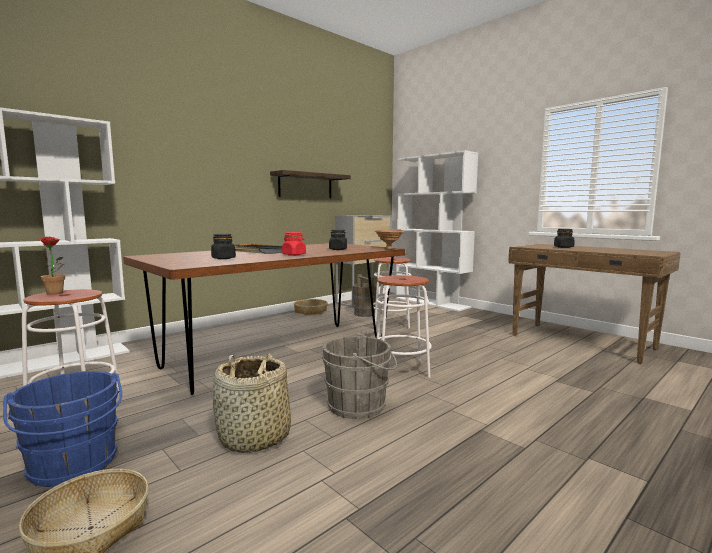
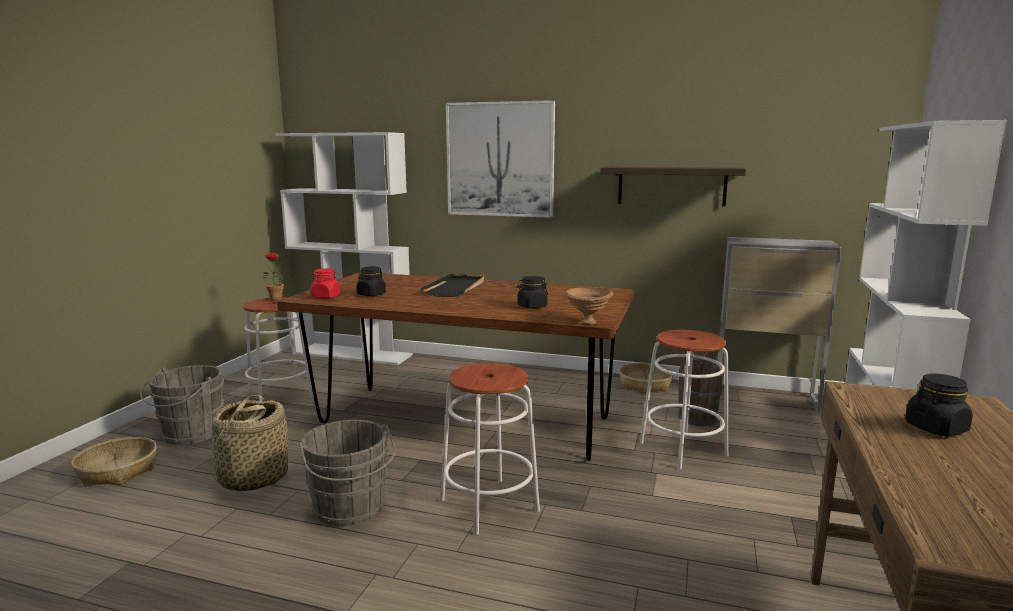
camera: 60 degrees right, 5 degrees up
(73, 466) = (190, 434): blue bucket -> grey bucket
(195, 161) = (500, 159): none -> picture
(294, 255) = (438, 304): red jar -> red jar (326, 297)

